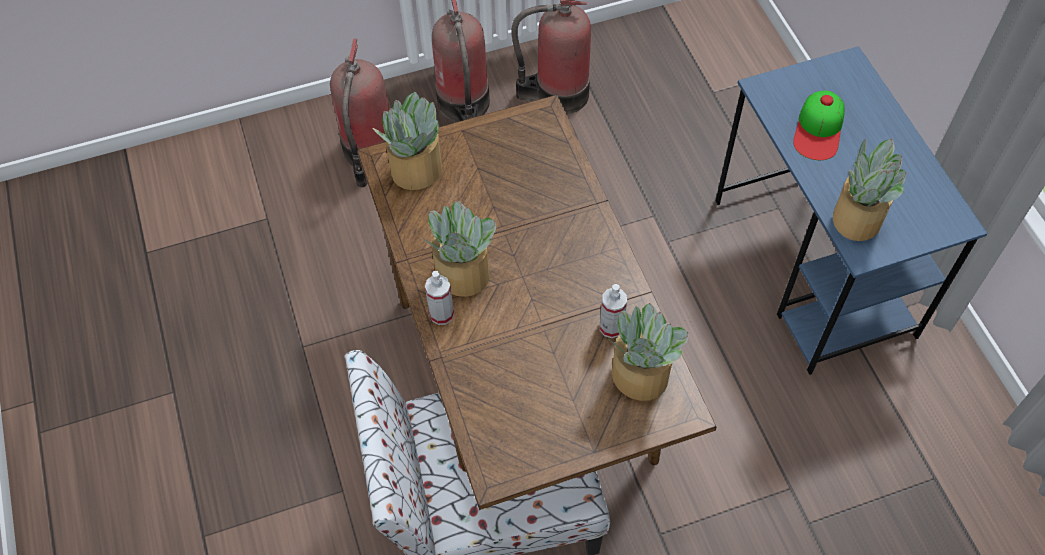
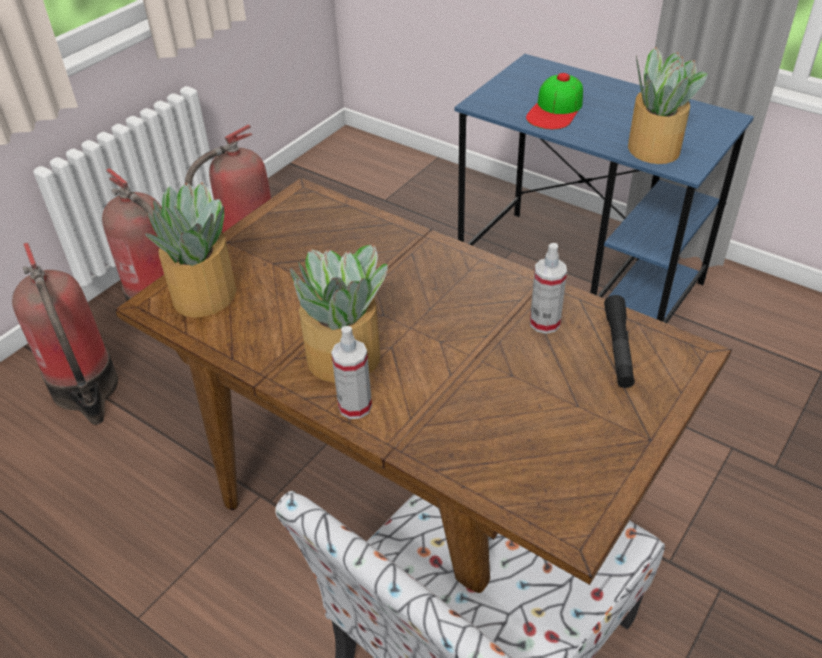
camera: 35 degrees left, 15 degrees down
(640, 377) = (618, 348): potted plant -> black flashlight
(819, 129) = (555, 109): cap -> cap turned 45 degrees clockwise

